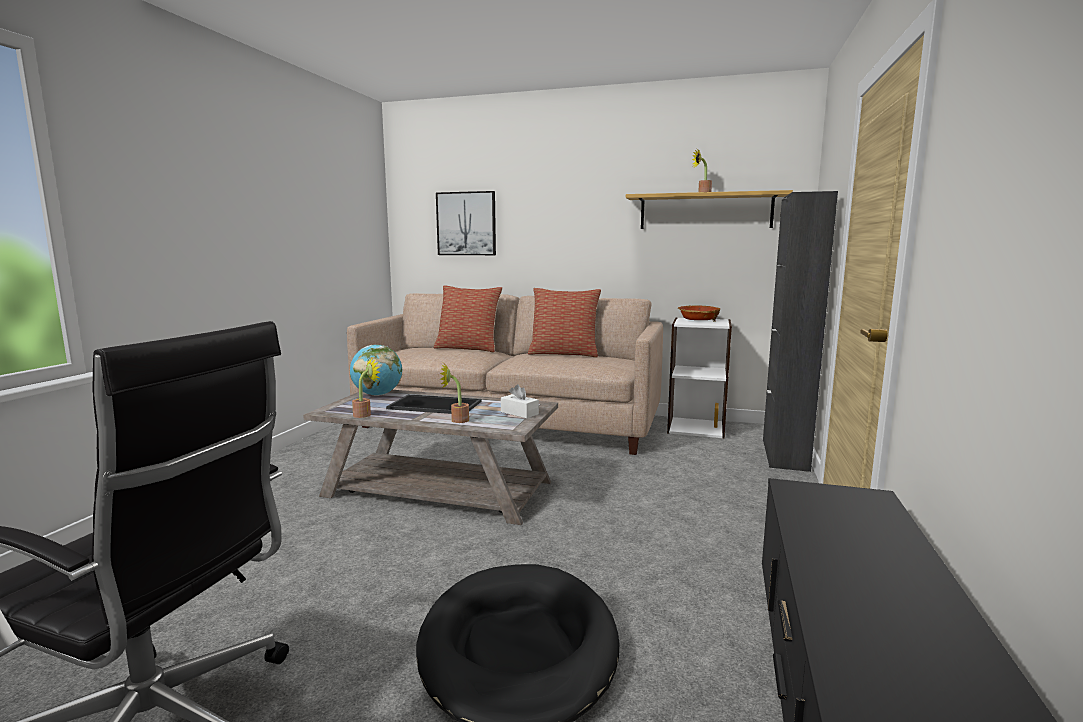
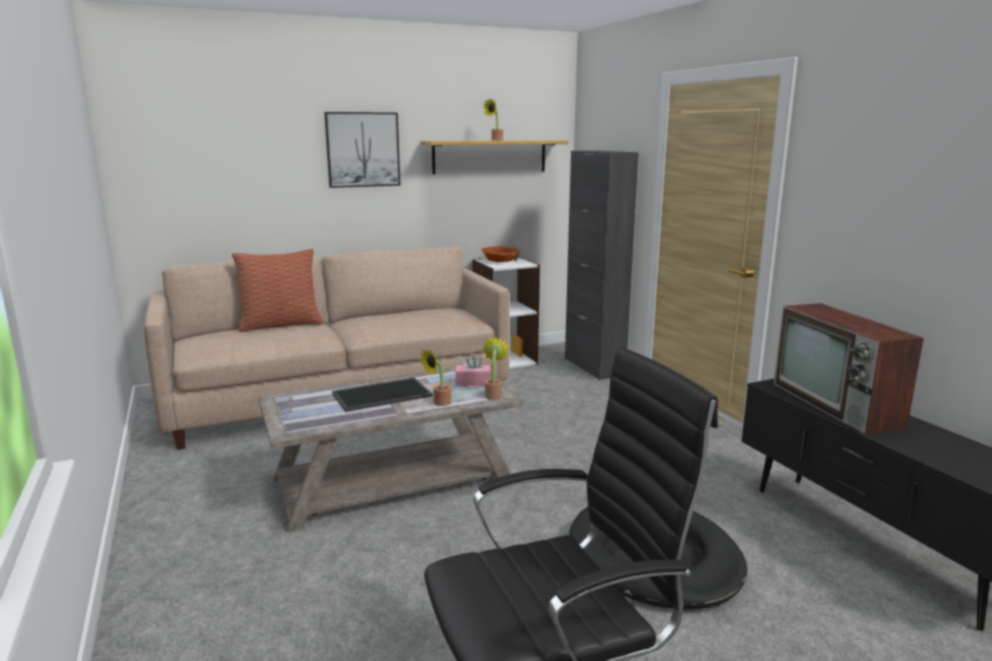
camera: 40 degrees left, 5 degrees up
(365, 414) = (340, 423): potted plant -> potted plant (494, 395)
(377, 395) = (293, 400): globe -> none
(466, 223) = (226, 171): picture -> picture (363, 149)
(519, 413) = (473, 382): white tissue box -> pink tissue box
(564, 354) = (394, 313): pillow -> none
(847, 539) = (837, 405): none -> television

